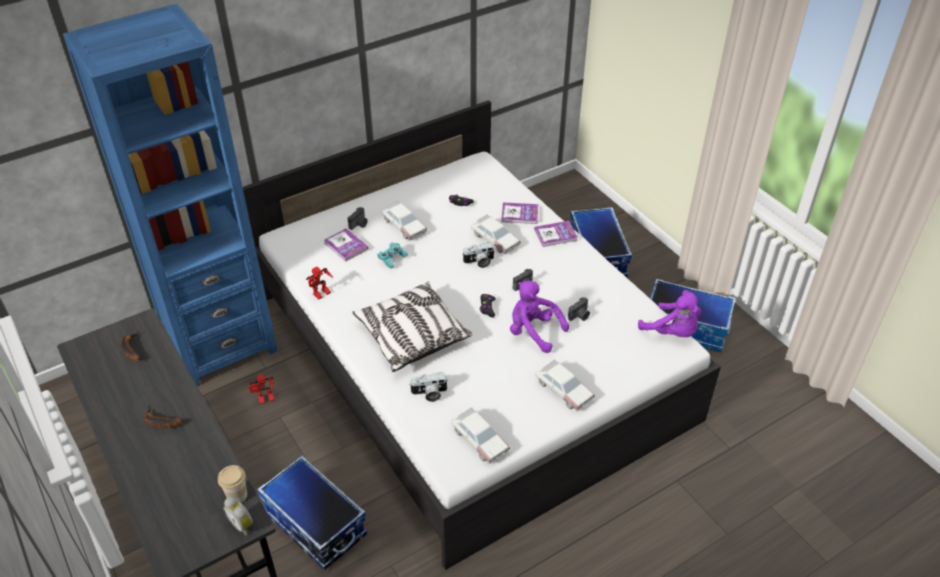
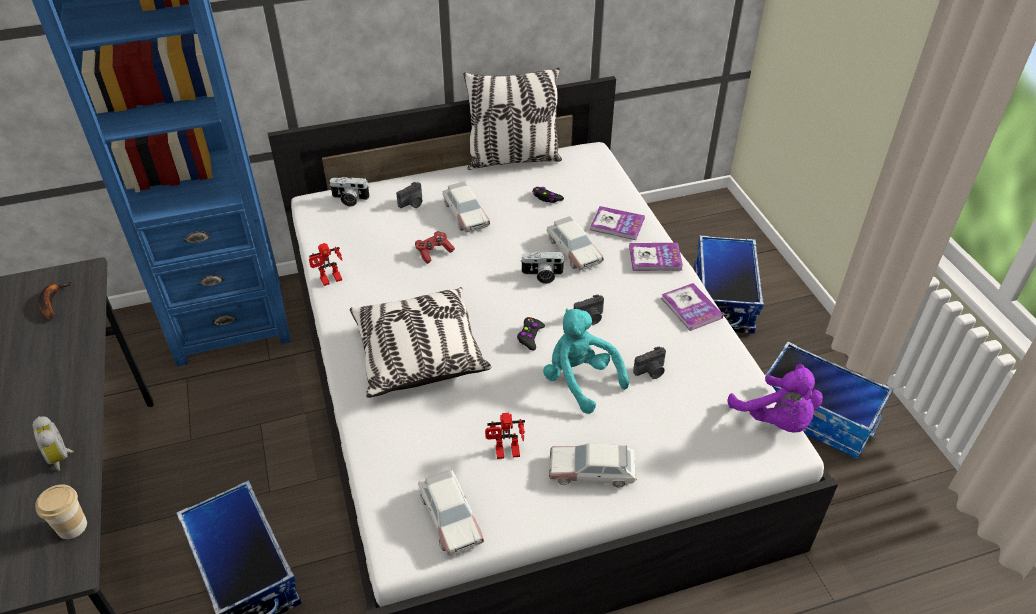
camera: 15 degrees right, 0 degrees up
(159, 422) = (33, 403): banana -> none
(243, 524) = (57, 571): alarm clock -> alarm clock (62, 456)
(265, 400) = (252, 399): toy robot -> toy robot (506, 454)
(346, 246) = (384, 226): book -> book (691, 308)
(392, 259) = (434, 252): turquoise game controller -> red game controller
(423, 176) = (513, 159): none -> pillow
(429, 394) = (409, 437): camera -> camera (349, 199)
(533, 331) = (580, 380): purple plush toy -> turquoise plush toy
(563, 389) = (592, 470): toy car -> toy car turned 120 degrees clockwise

